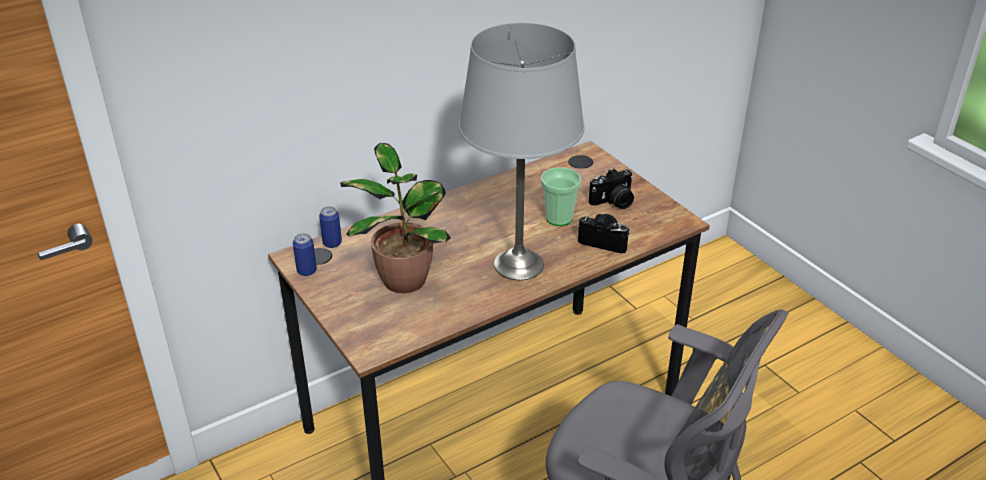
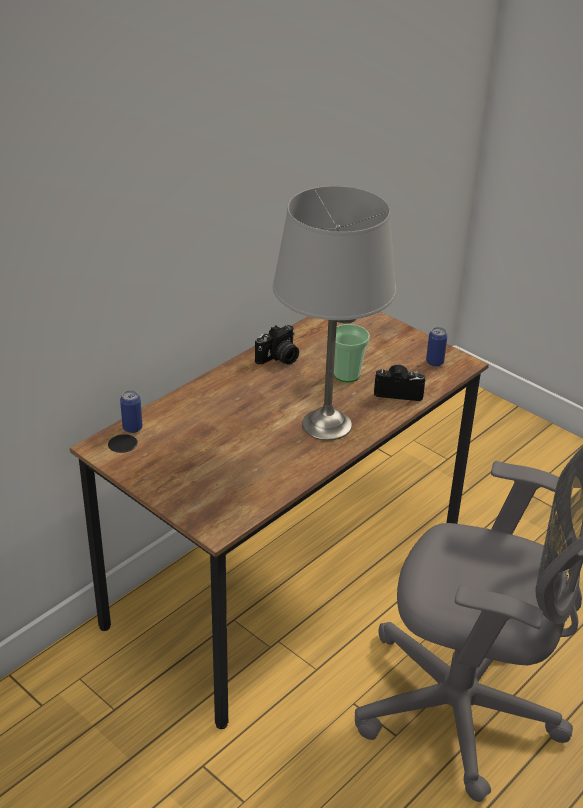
camera: 15 degrees left, 0 degrees up
(307, 271) = (118, 459): can -> can (434, 362)
(402, 278) = (219, 453): potted plant -> none
(613, 202) = (392, 352): camera -> camera (279, 358)

